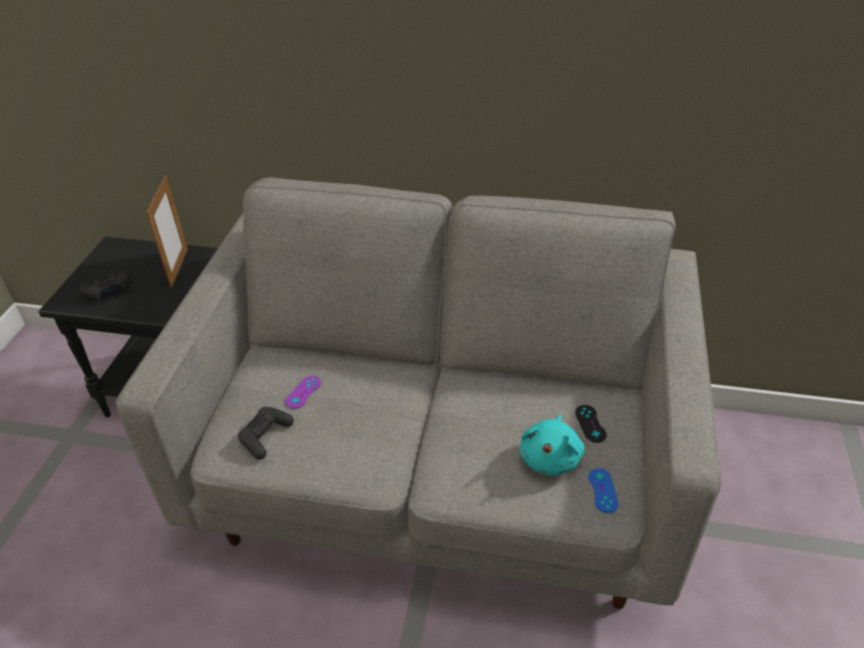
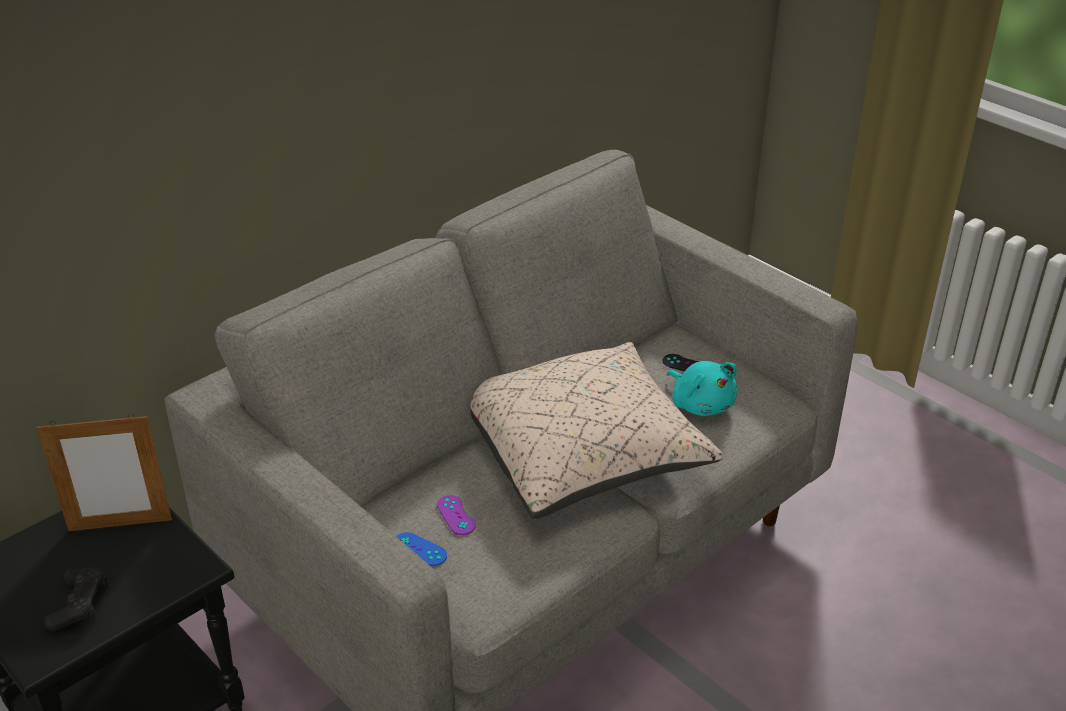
camera: 55 degrees left, 5 degrees down
(179, 267) = (120, 525): picture frame -> picture frame turned 135 degrees clockwise
(265, 436) = (491, 567): black game controller -> none
(423, 421) = (584, 454): none -> beige pillow
(603, 490) = (760, 396): blue game controller -> blue game controller (420, 549)

